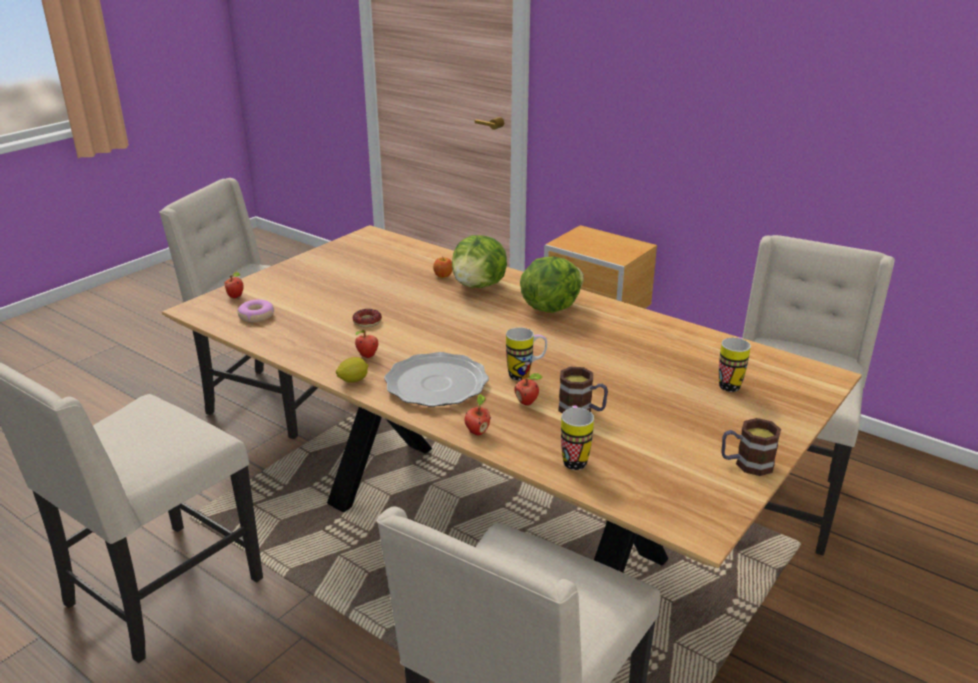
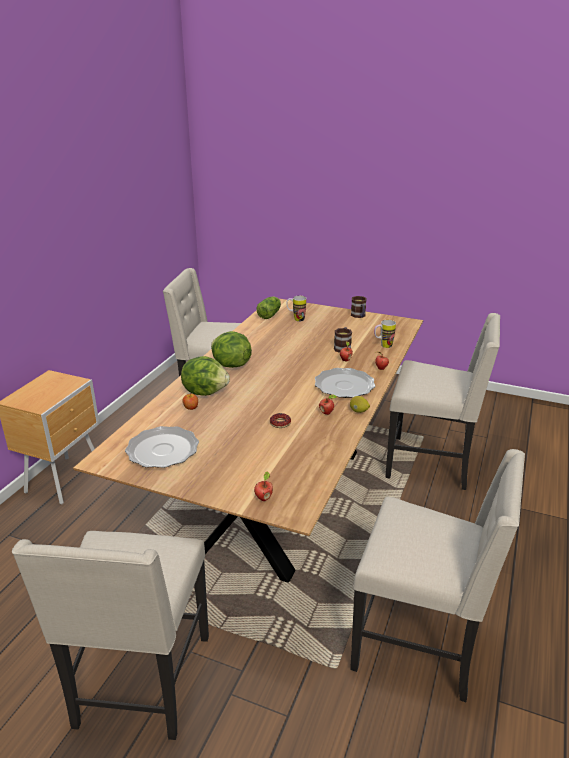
camera: 105 degrees left, 0 degrees up
(256, 316) = (293, 475): donut -> none
(365, 259) = (163, 450): none -> plate
(525, 375) = (318, 363): mug -> none
(757, 360) = (270, 314): none -> lettuce

